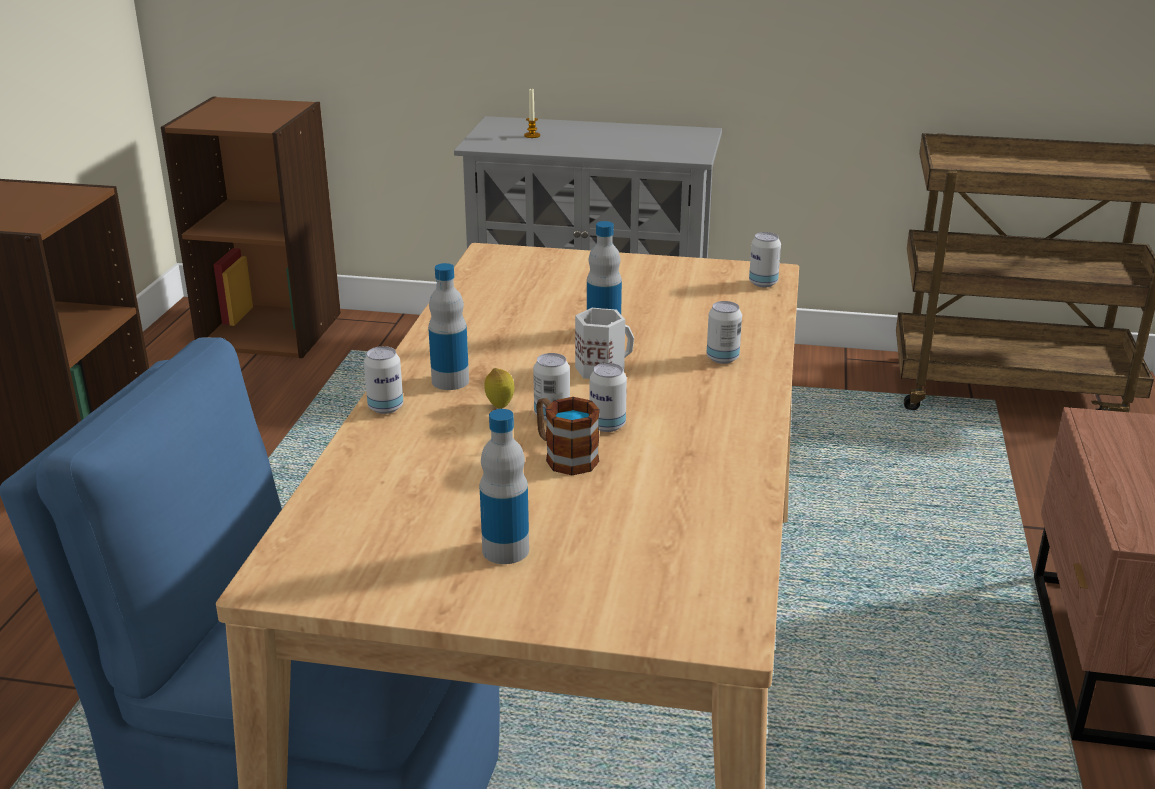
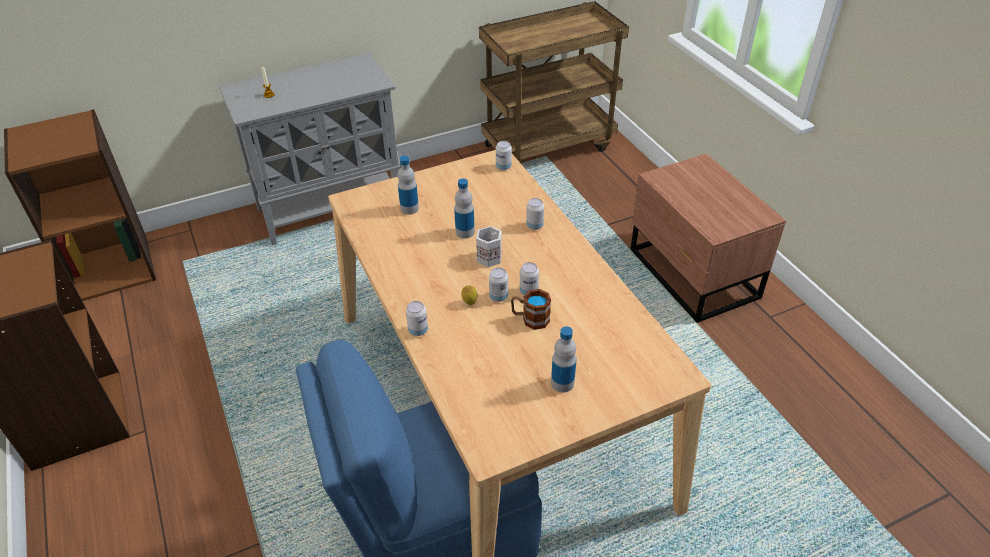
camera: 35 degrees left, 15 degrees up
(450, 381) = (429, 298): bottle -> bottle (409, 208)

